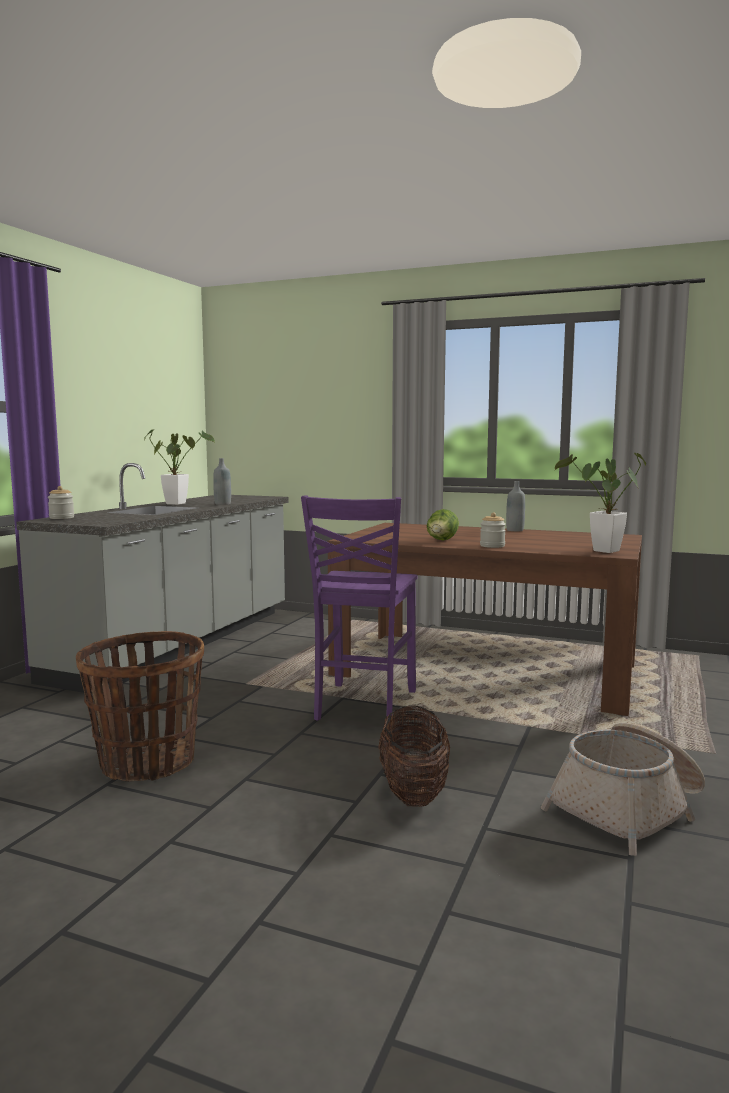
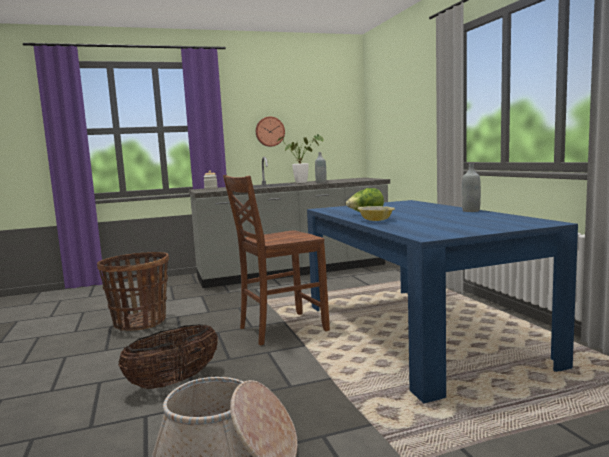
camera: 50 degrees right, 0 degrees up
(106, 420) = (269, 131): none -> wall clock
(363, 706) = (280, 329): purple chair -> brown chair
(486, 669) = (417, 332): brown dining table -> blue dining table
(492, 546) = (376, 220): jar -> bowl
(602, 551) = (431, 233): potted plant -> none

